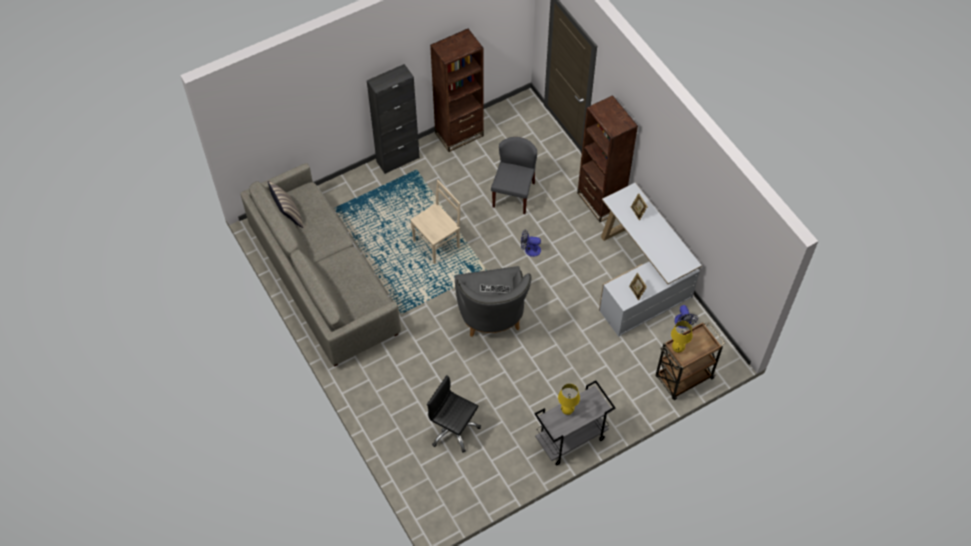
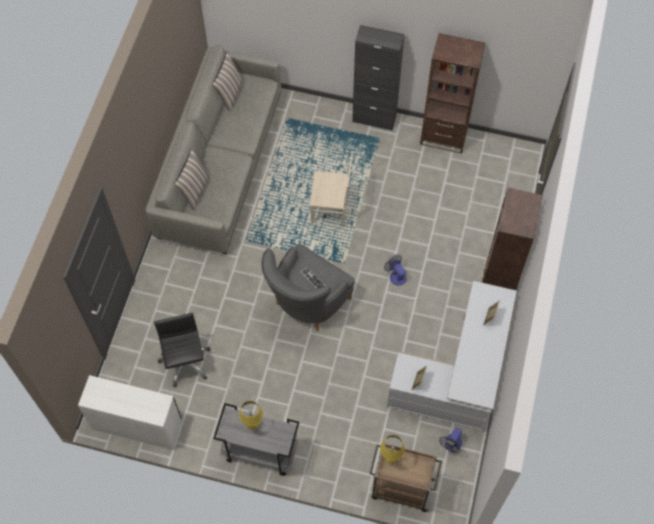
camera: 45 degrees right, 5 degrees up
(340, 300) = (194, 190): none -> pillow
(467, 500) = (137, 424): none -> white desk
(513, 194) = (432, 220): grey chair -> none

